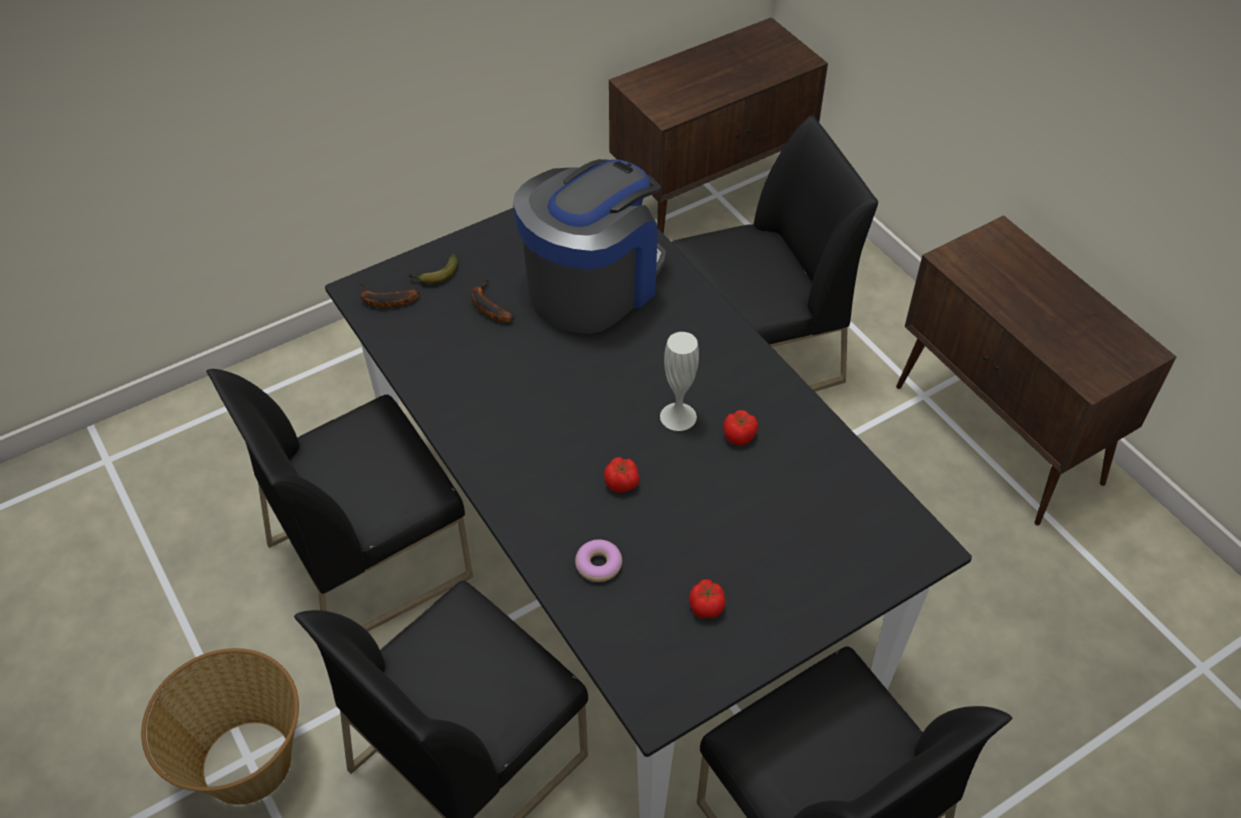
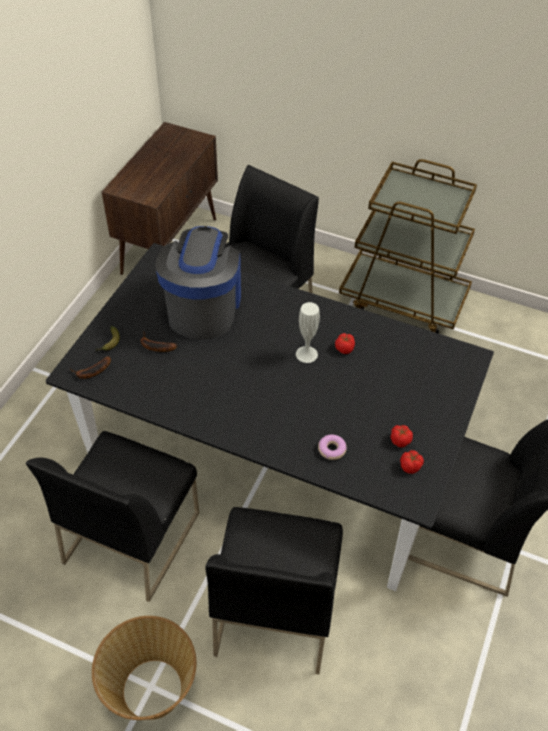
camera: 35 degrees left, 0 degrees up
(622, 483) = (308, 402): tomato -> tomato (410, 466)
(999, 436) = (403, 299): brown cabinet -> brown cart

